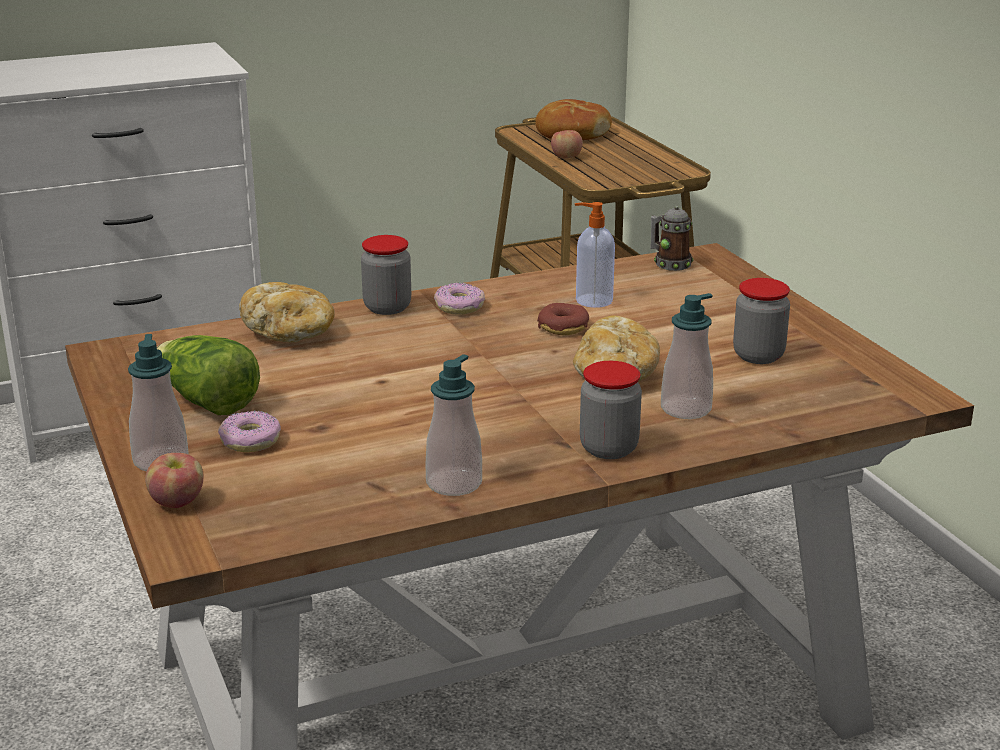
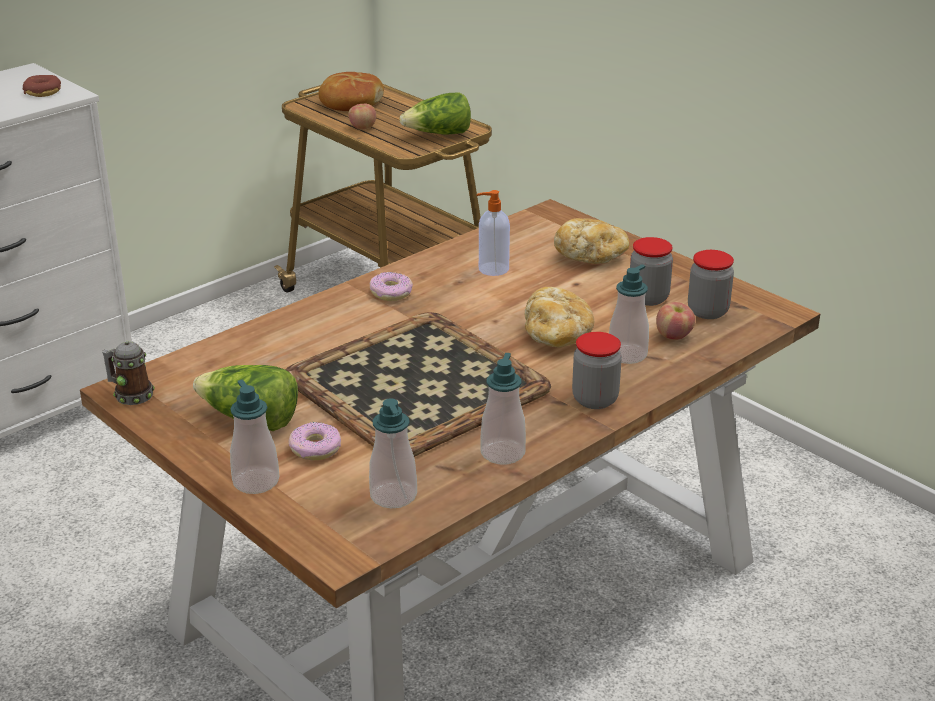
camera: 20 degrees left, 5 degrees up
(177, 502) = (300, 515): apple -> apple (674, 336)
(290, 333) = (270, 343): bread -> bread (590, 256)
(294, 503) = (393, 495): none -> soap dispenser
(387, 307) = (332, 304): jar -> jar (707, 311)
(415, 396) = (416, 382): none -> tray
(563, 327) = (487, 298): donut -> donut (43, 92)
(644, 172) = (439, 134): none -> lettuce
(669, 263) = (527, 224): mug -> mug (130, 394)

